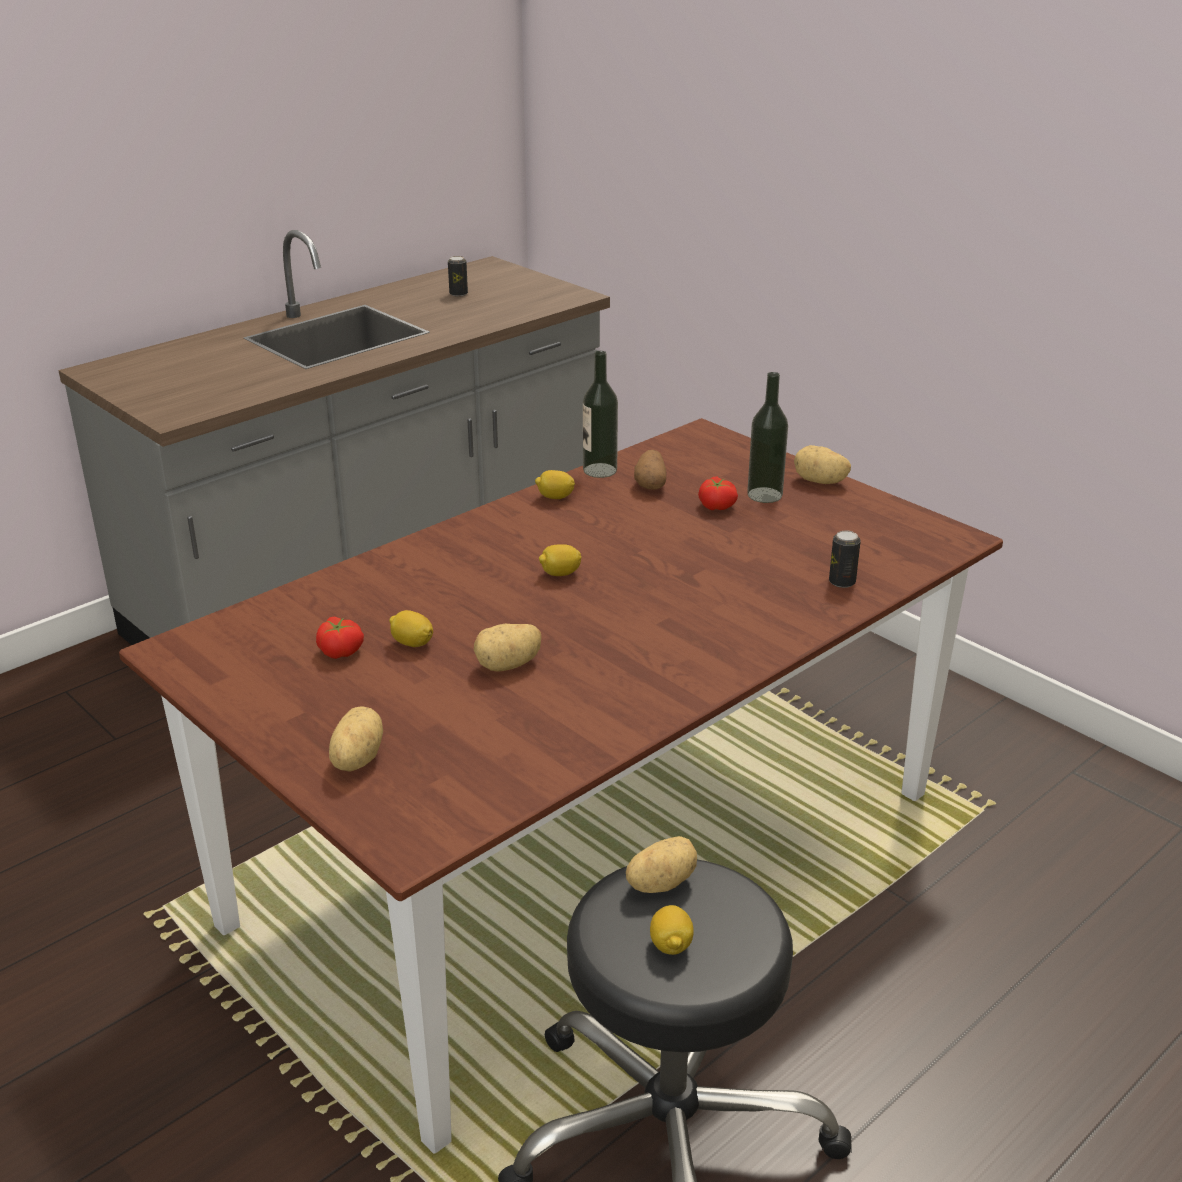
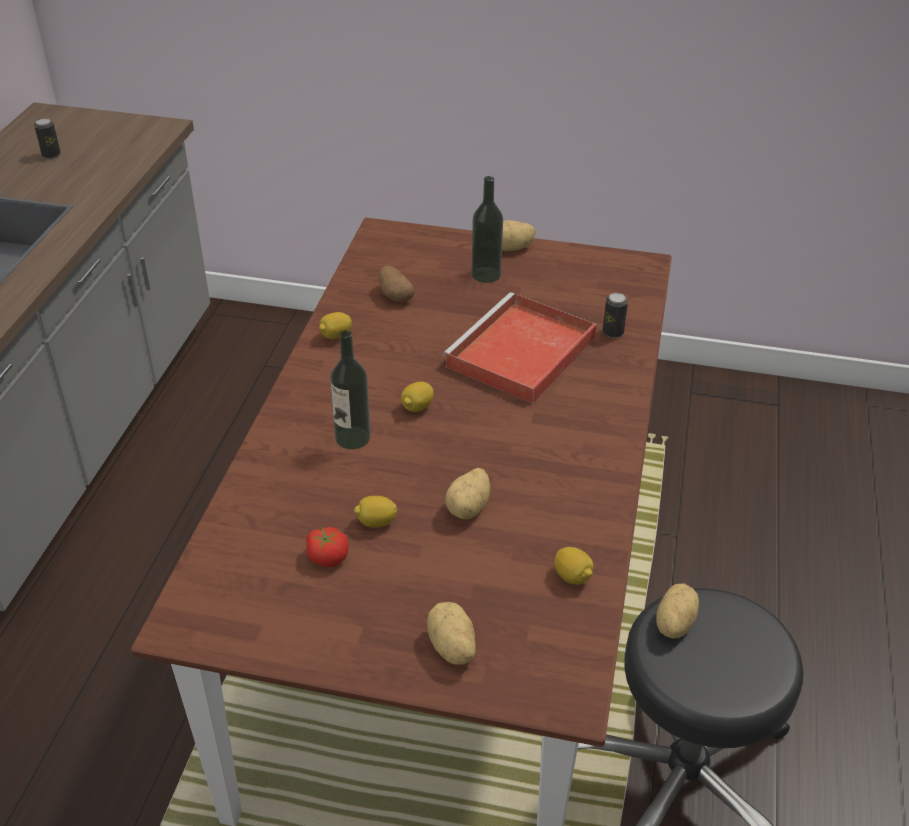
camera: 35 degrees left, 10 degrees up
(600, 470) = (342, 296): bottle -> bottle (352, 437)
(670, 945) = (725, 667): lemon -> lemon (572, 577)
(716, 567) = (520, 354): none -> red tray
(717, 506) = (463, 297): tomato -> none

